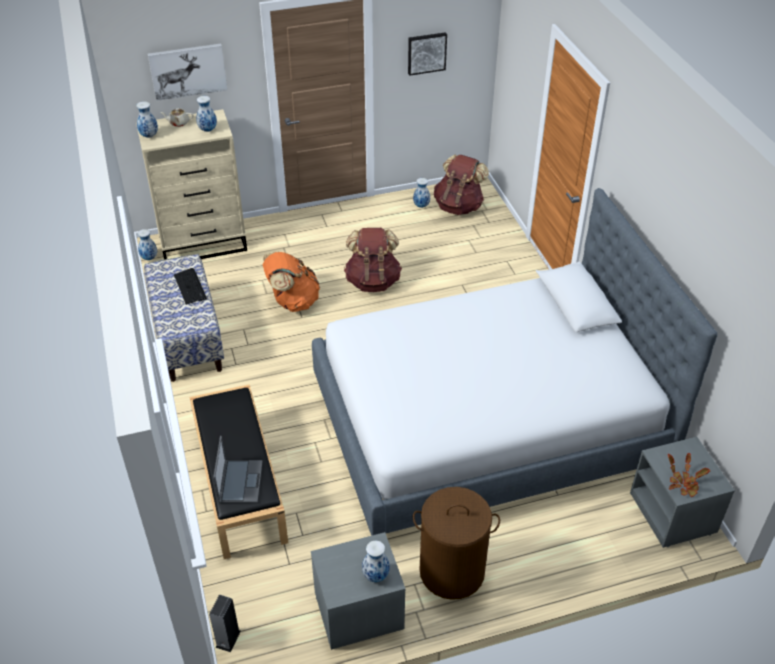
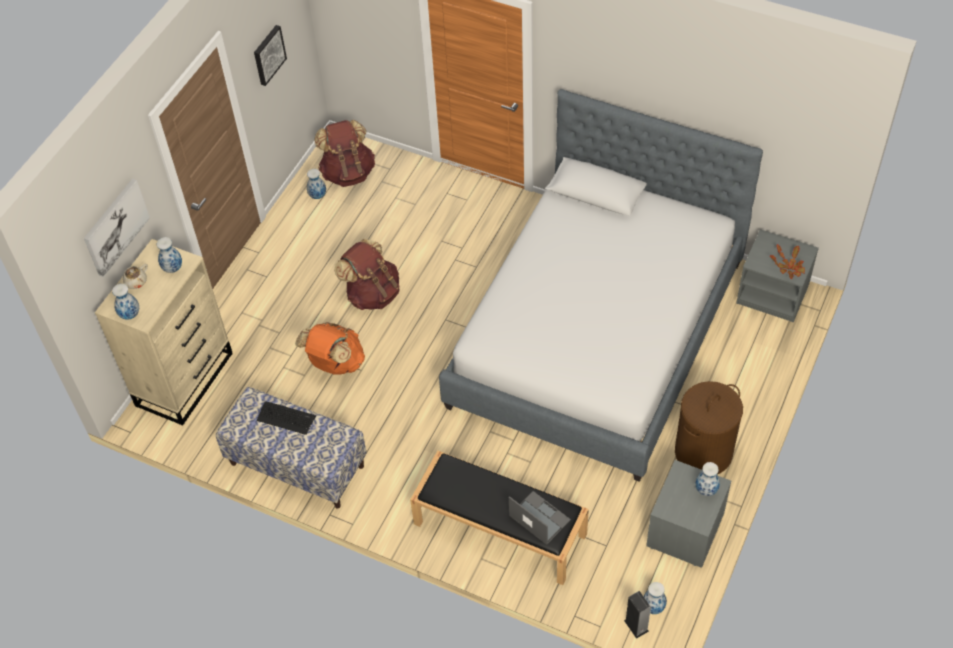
camera: 45 degrees left, 10 degrees up
(149, 258) = (157, 431): vase -> vase (653, 607)

